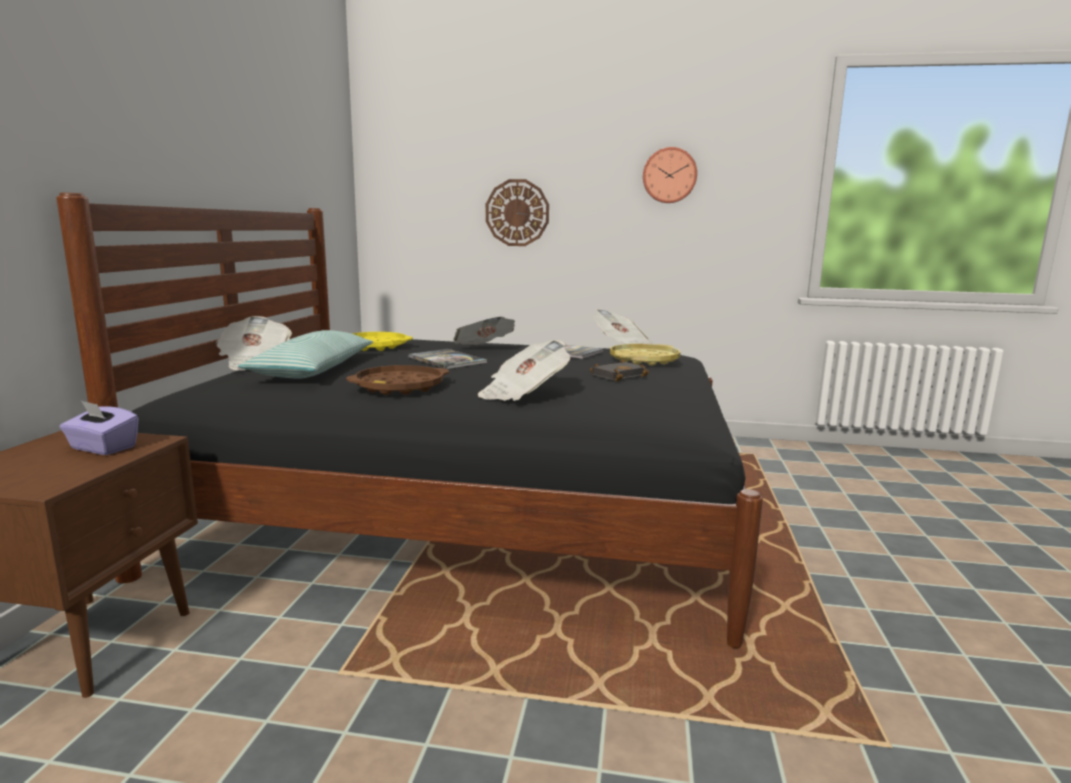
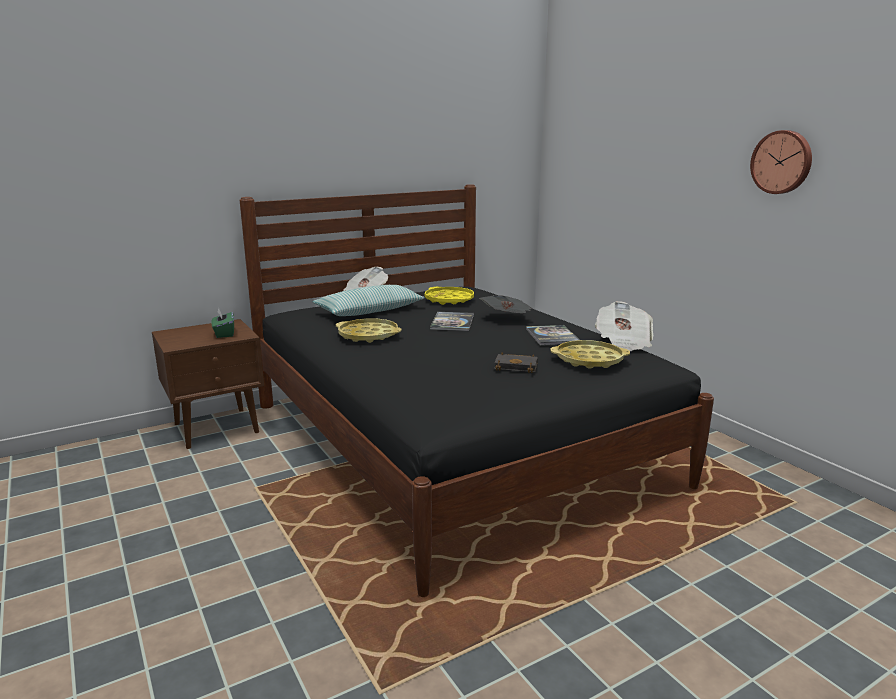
camera: 50 degrees right, 5 degrees up
(102, 448) = (224, 333): purple tissue box -> green tissue box
(399, 387) = (368, 335): brown tray -> yellow tray
(517, 213) = (643, 191): wall clock -> none
(523, 394) = (409, 361): newspaper -> none

